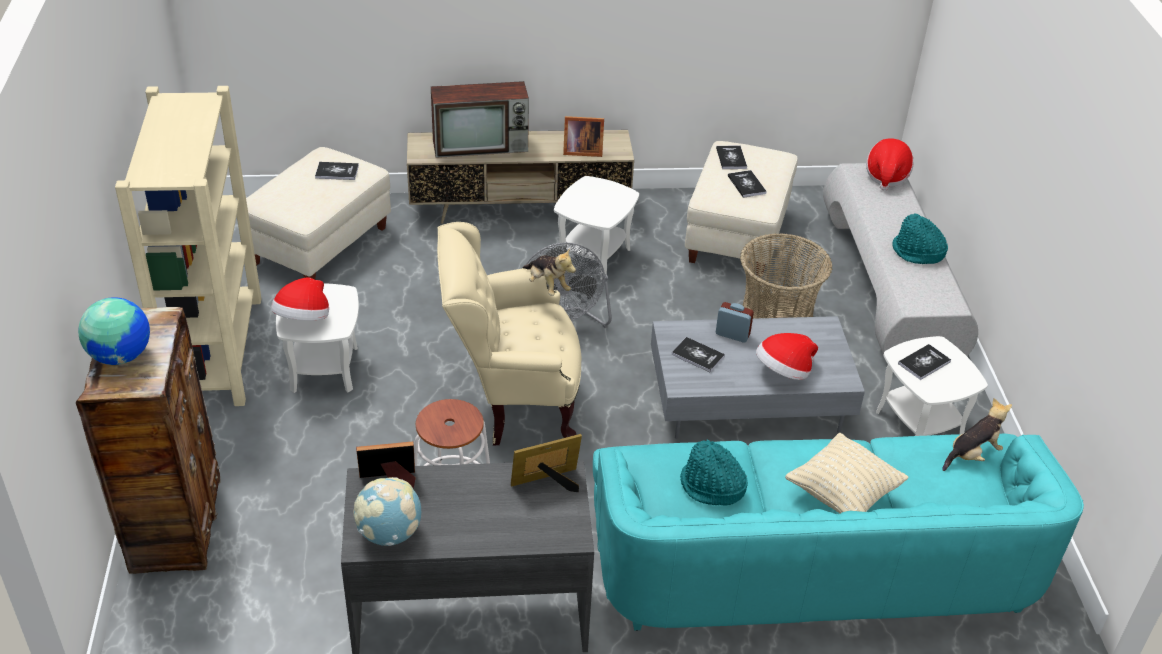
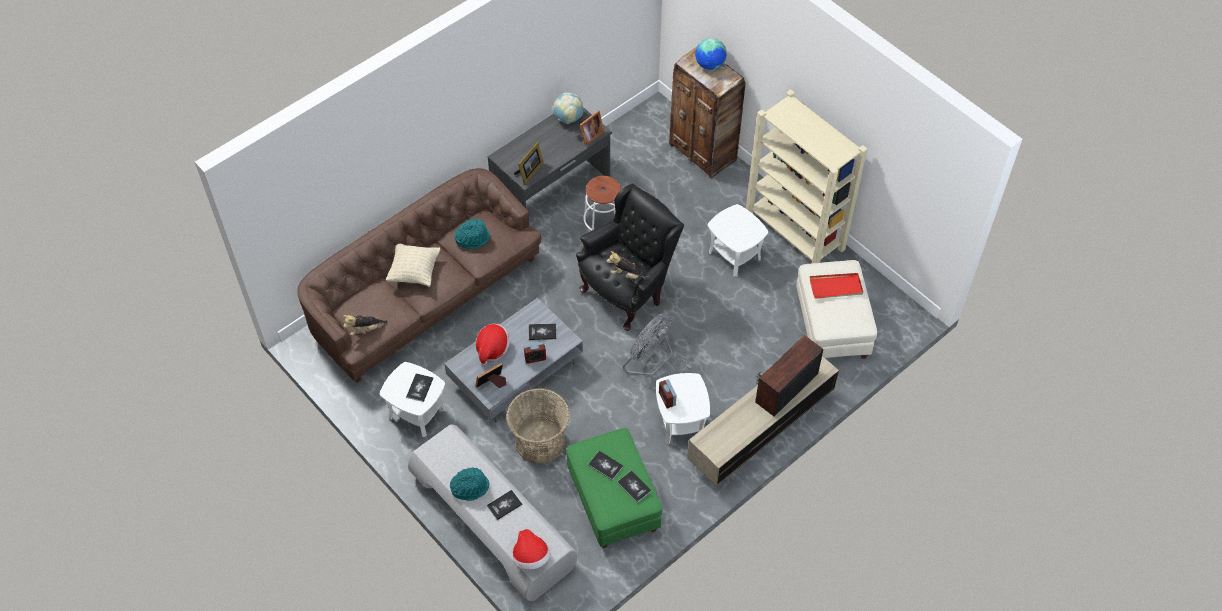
camera: 145 degrees right, 15 degrees up
(302, 191) = (836, 287): none -> red tray
(303, 319) = (737, 219): hat -> none
(337, 172) = (837, 313): book -> book (504, 505)
(511, 405) = (627, 292): beige armchair -> black armchair
(581, 151) = (726, 425): picture frame -> picture frame (492, 383)
(616, 207) = (667, 399): none -> alarm clock
(735, 235) = (614, 501): beige ottoman -> green ottoman
(812, 565) = (425, 297): turquoise sofa -> brown sofa
(972, 455) = (365, 329): plush toy -> plush toy turned 45 degrees clockwise

